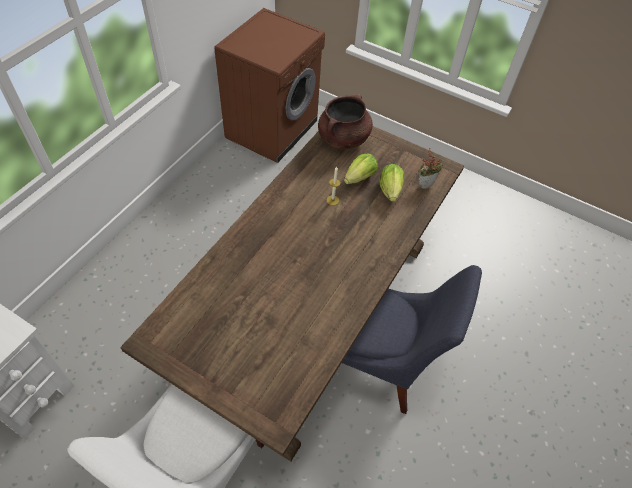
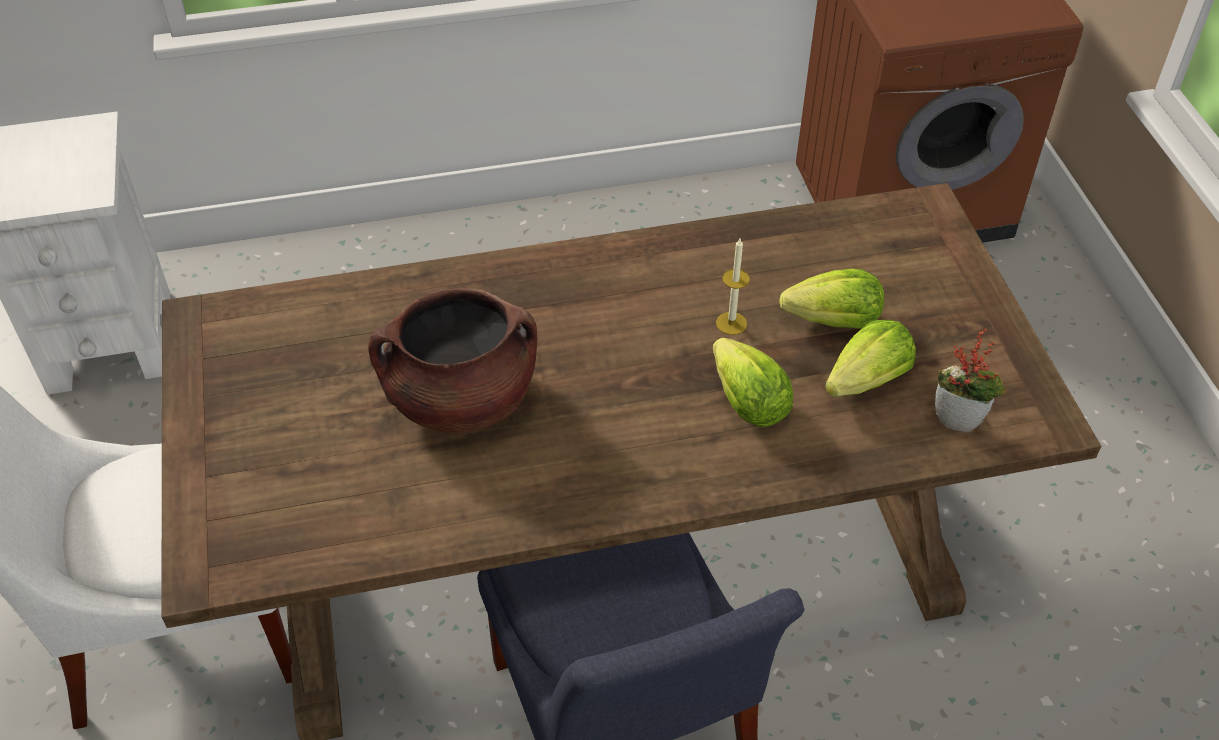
camera: 50 degrees right, 5 degrees down
(343, 139) = (890, 238): brown cooking pot -> brown cooking pot (461, 399)
(368, 222) = (748, 403): none -> lettuce

